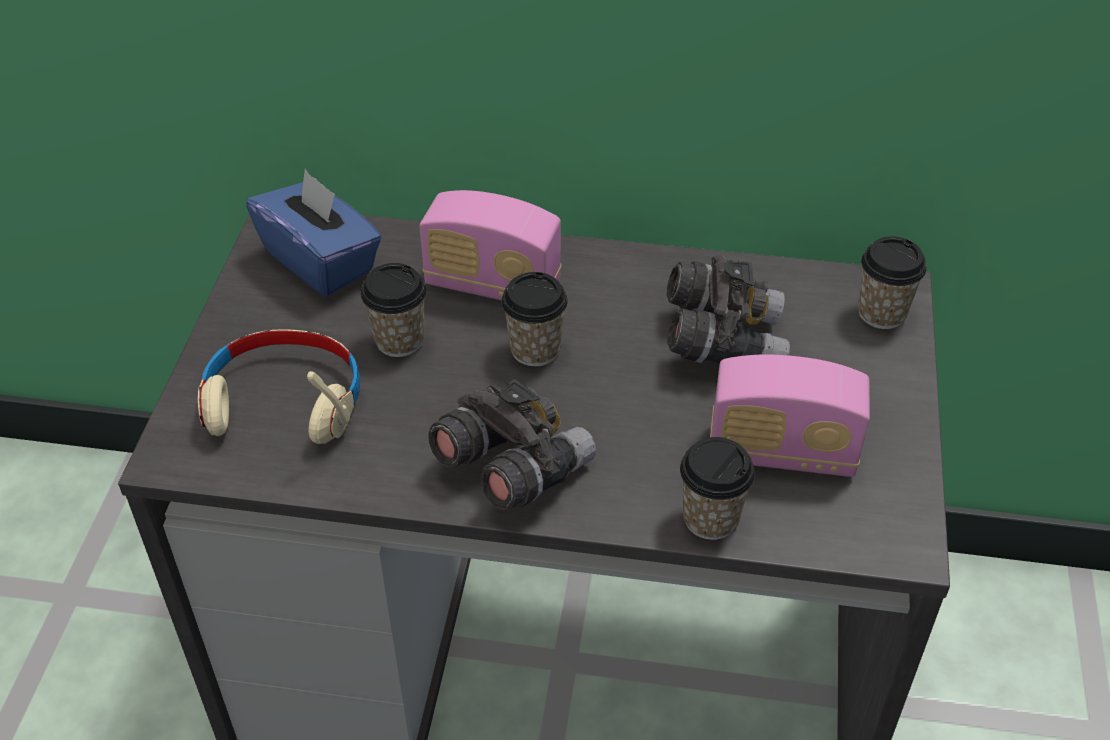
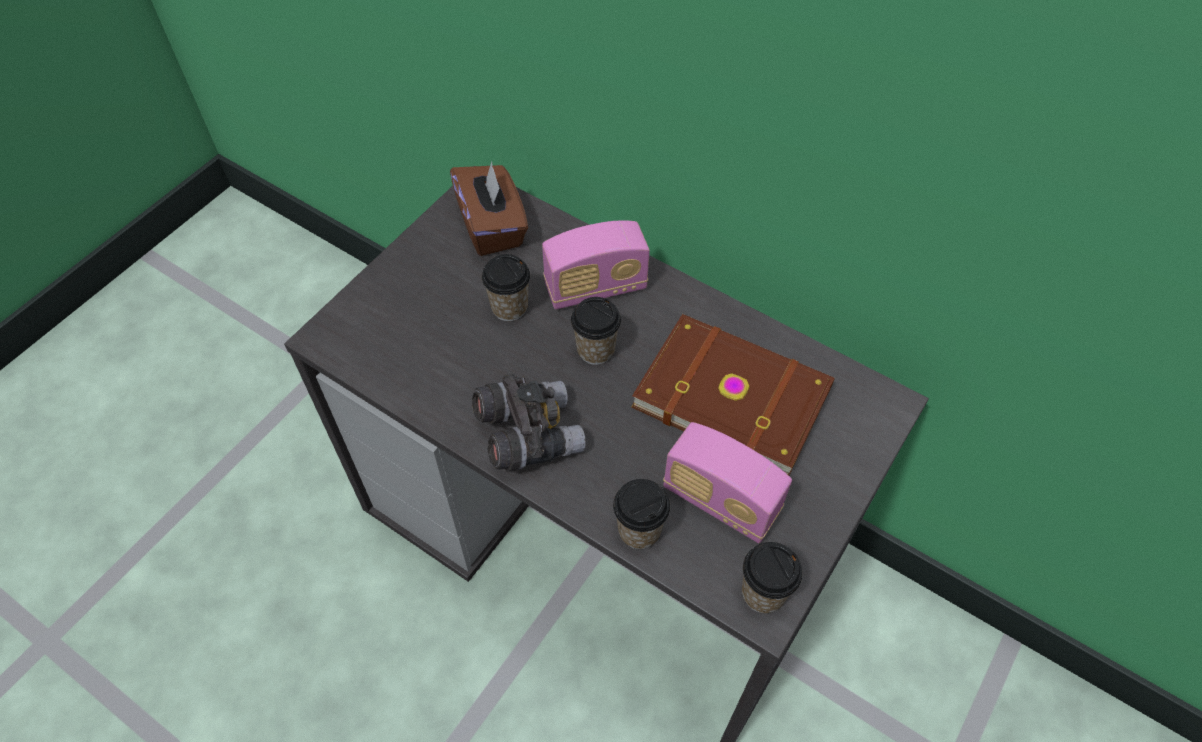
camera: 25 degrees right, 10 degrees up
(284, 401) = (412, 325): beige headphones -> none
(321, 261) = (492, 226): blue tissue box -> brown tissue box
(492, 285) = (595, 288): radio -> radio turned 60 degrees counterclockwise
(722, 340) = (732, 394): grey binoculars -> brown book
(881, 313) = (866, 419): cup -> cup (763, 593)

